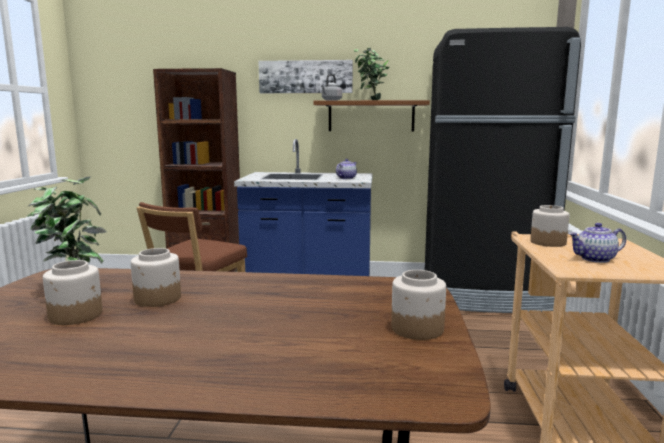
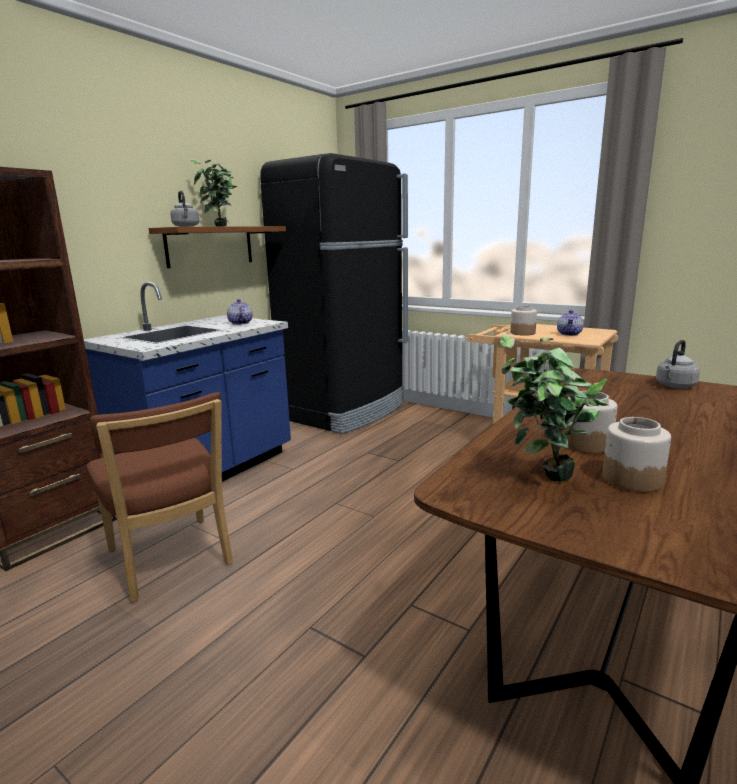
camera: 60 degrees left, 5 degrees up
(305, 77) = (127, 192): picture -> none
(416, 329) = (674, 386): jar -> grey kettle

